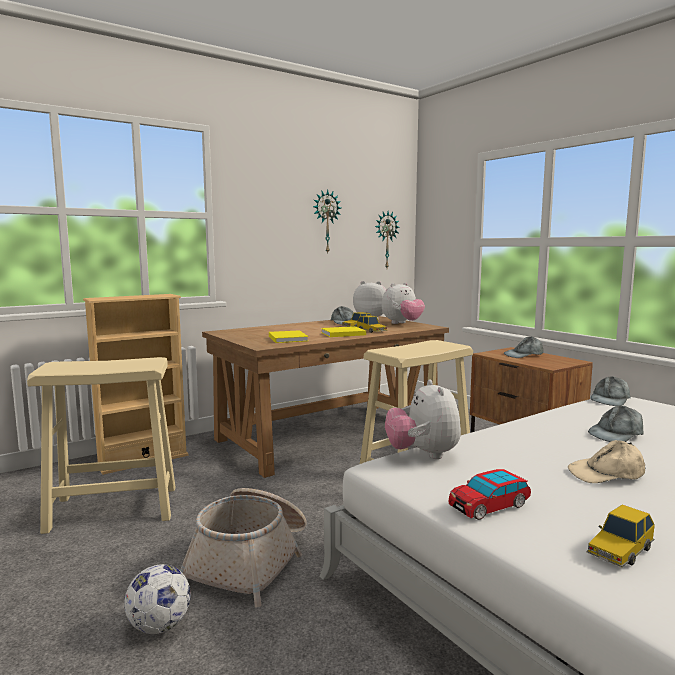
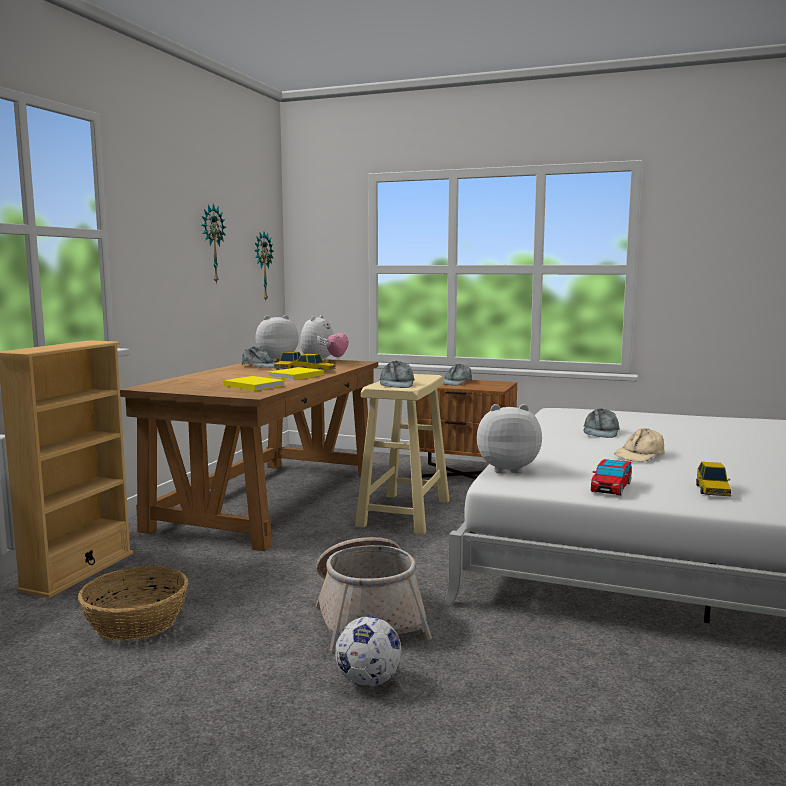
camera: 35 degrees left, 0 degrees up
(114, 508) = (136, 621): beige stool -> basket
(423, 454) = (506, 469): plush toy -> plush toy turned 135 degrees clockwise
(610, 399) = (552, 411): grey cap -> grey cap (396, 384)

